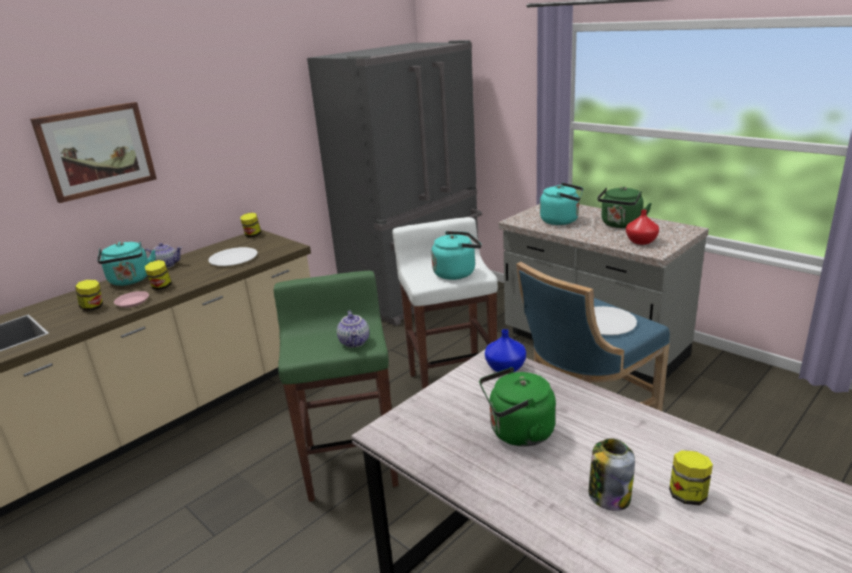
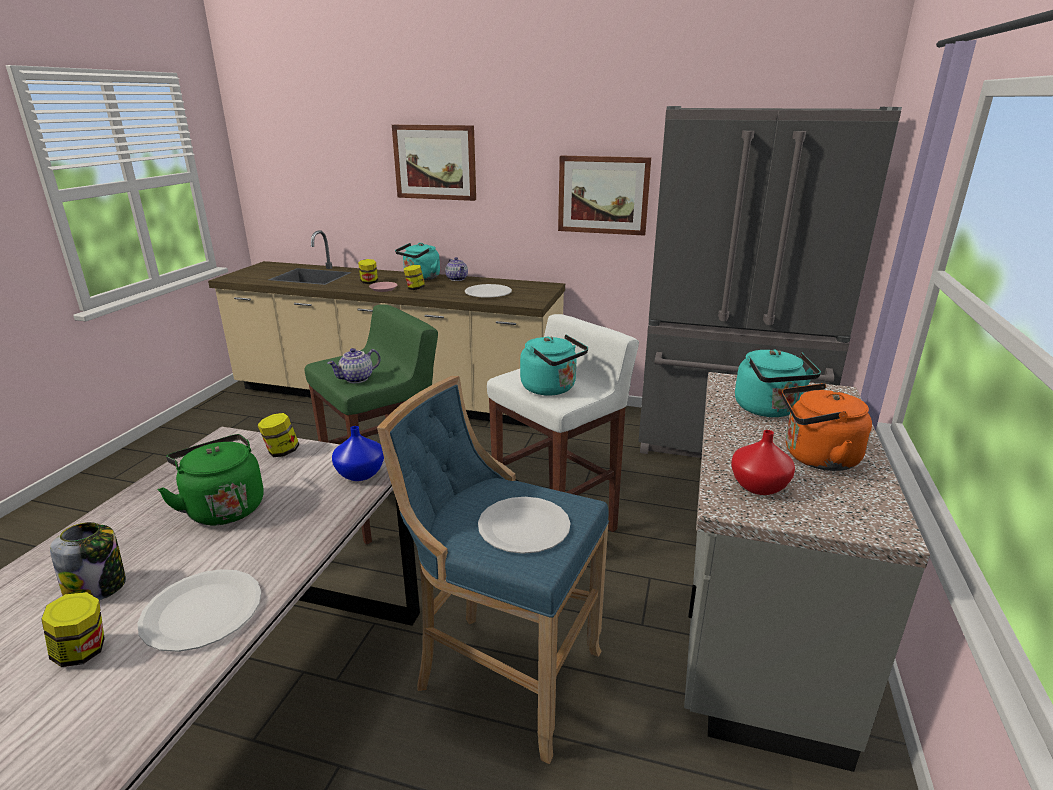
camera: 60 degrees right, 0 degrees up
(252, 235) = (546, 285): jar -> jar (281, 452)
(270, 140) = (603, 195): none -> picture
(620, 225) = (815, 458): green kettle -> orange kettle
(656, 442) = (202, 611): none -> white plate

